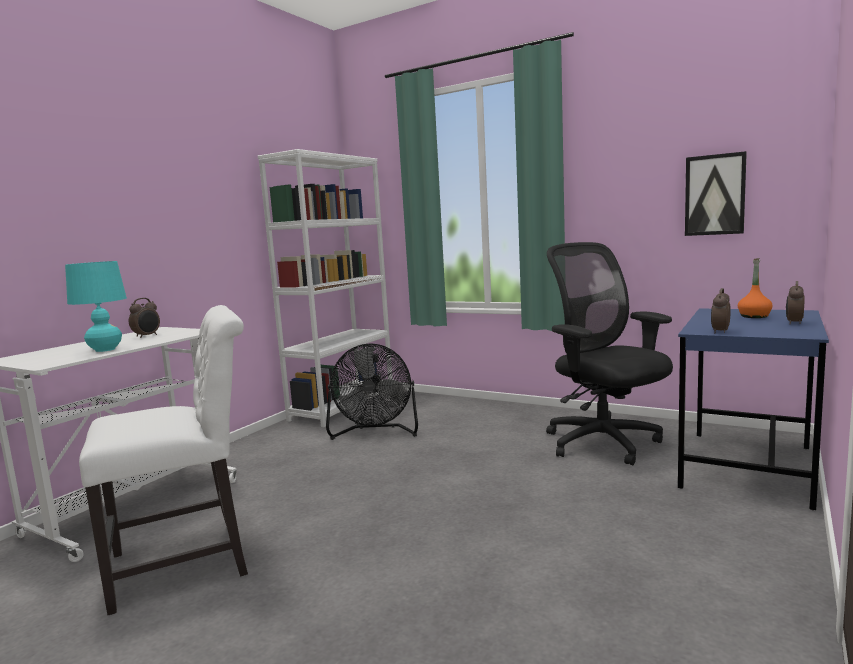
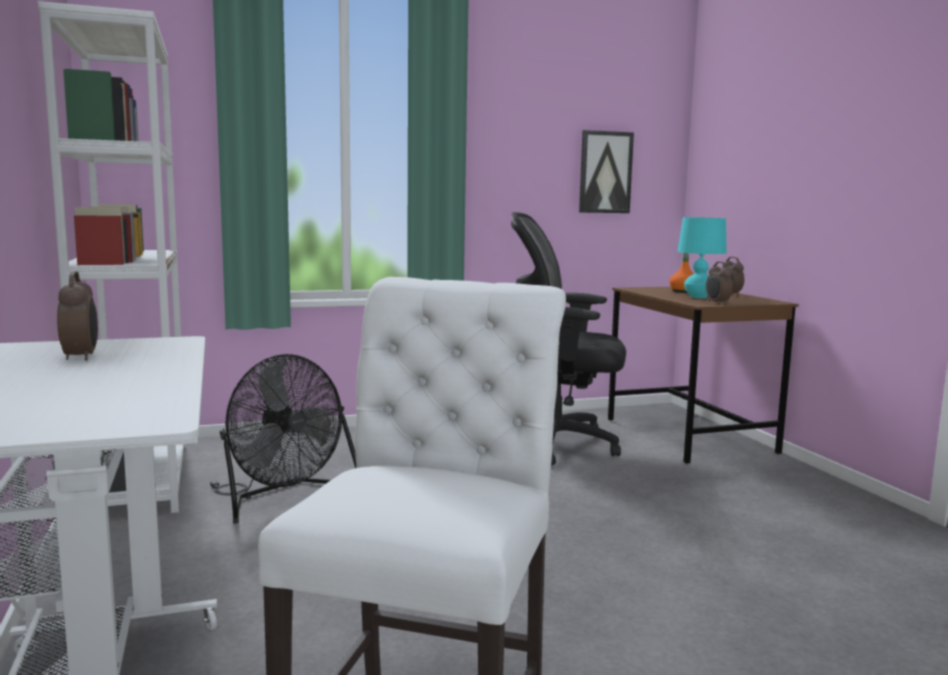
camera: 50 degrees left, 0 degrees up
(105, 349) = (133, 384): turquoise table lamp -> turquoise table lamp (698, 297)
(748, 468) = (689, 436): blue desk -> brown desk

